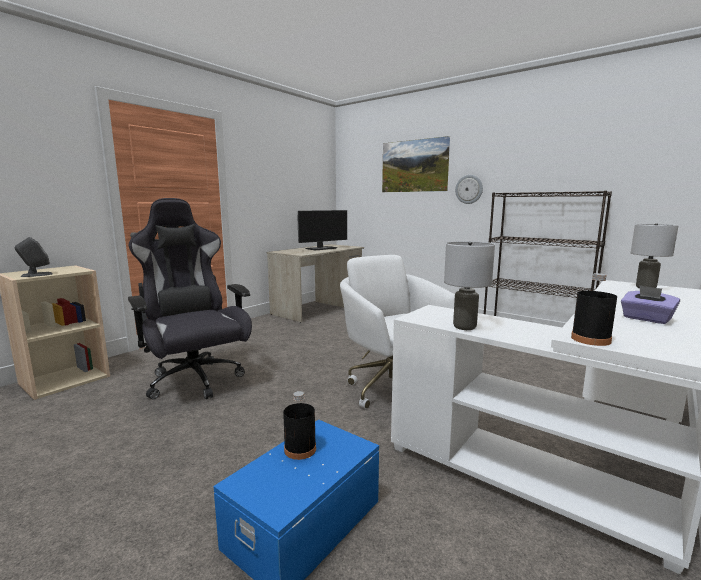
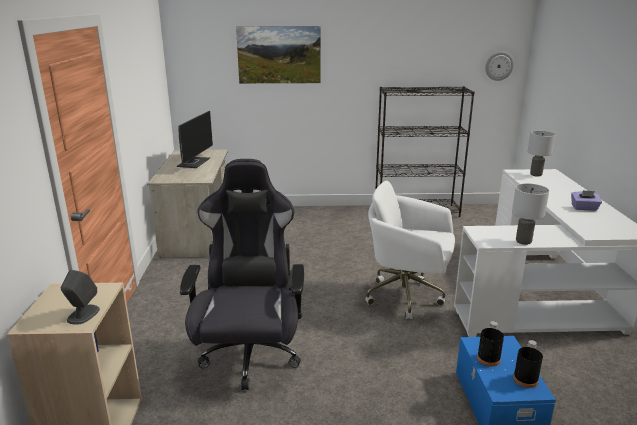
camera: 40 degrees left, 10 degrees up
(197, 383) = (250, 360): black office chair -> black office chair turned 75 degrees clockwise
(469, 189) = (343, 82): wall clock -> wall clock (499, 66)
(590, 339) = (596, 234): black bottle -> black bottle (525, 380)

